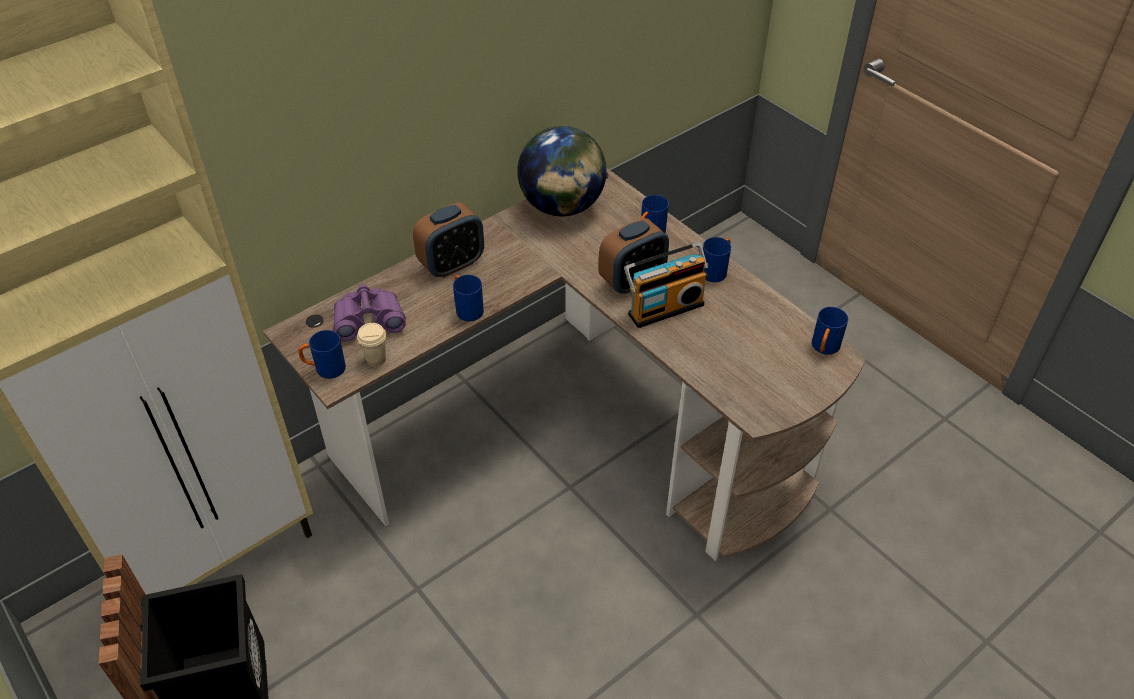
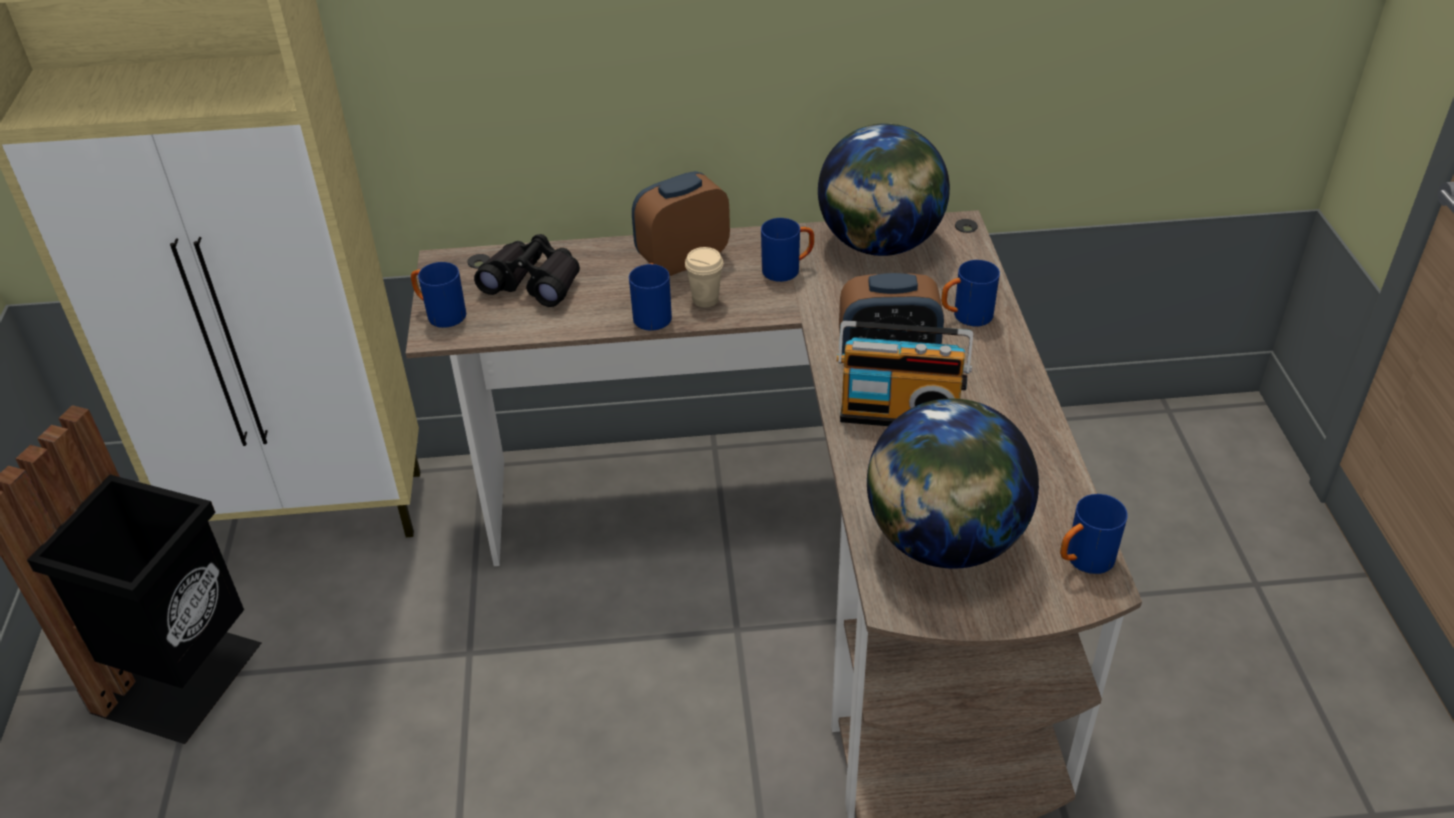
camera: 35 degrees right, 5 degrees down
(369, 320) = (533, 282): purple binoculars -> black binoculars
(376, 359) = (501, 326): beige cup -> beige cup (705, 299)
(452, 264) = (682, 260): alarm clock -> alarm clock turned 150 degrees clockwise
(716, 270) = (1016, 396): blue mug -> blue mug (787, 269)
(750, 371) = (943, 541): none -> globe

